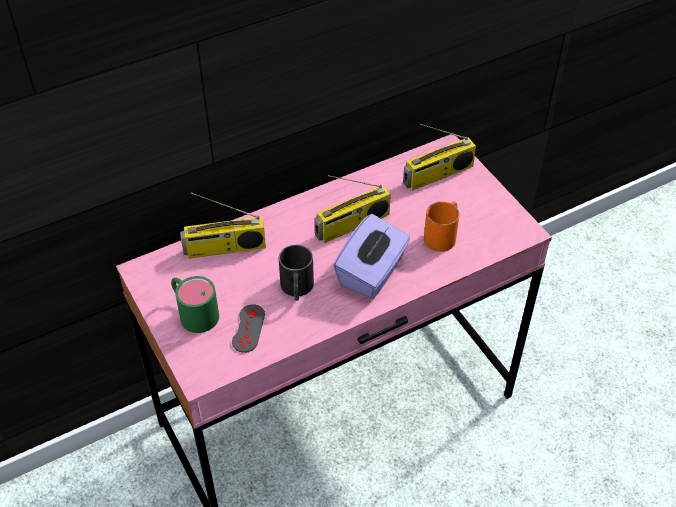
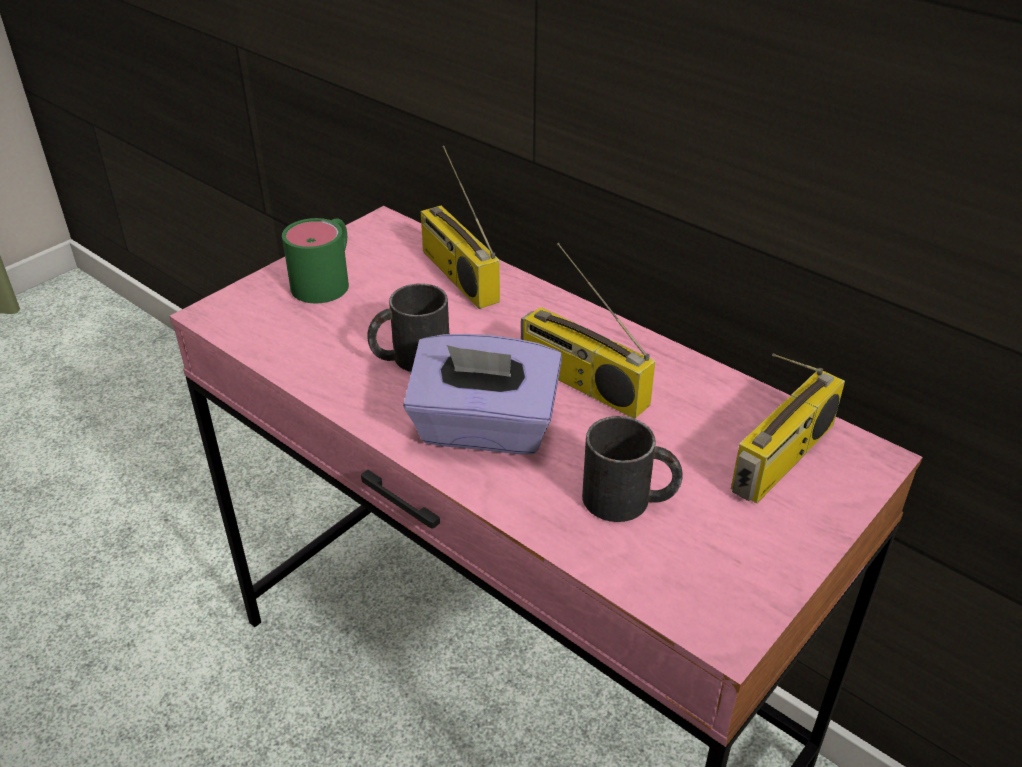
camera: 70 degrees right, 10 degrees down
(248, 328) = (313, 332): grey game controller -> none
(438, 175) = (783, 459): radio -> radio turned 90 degrees counterclockwise
(443, 235) = (630, 500): orange mug -> black mug

